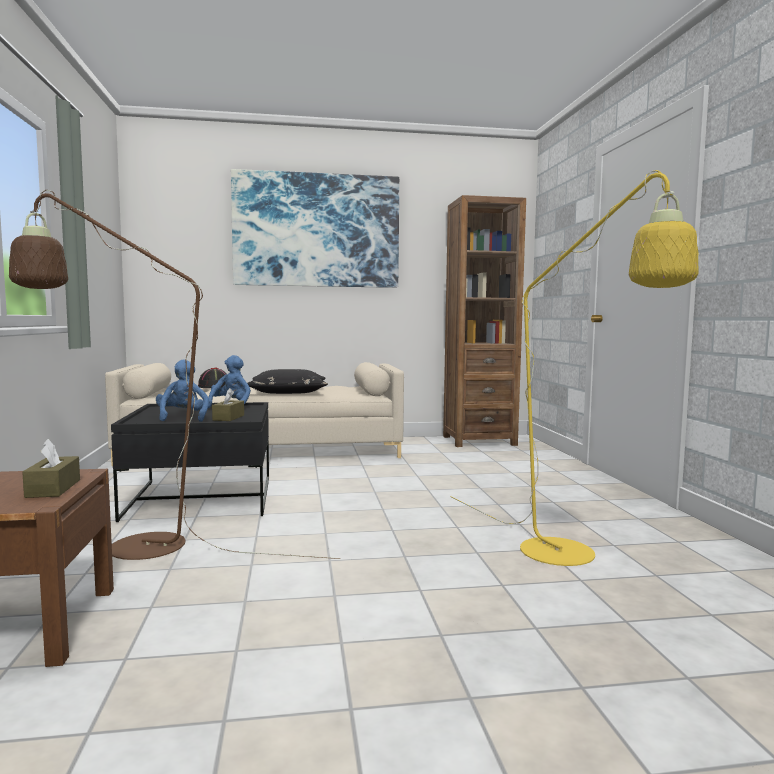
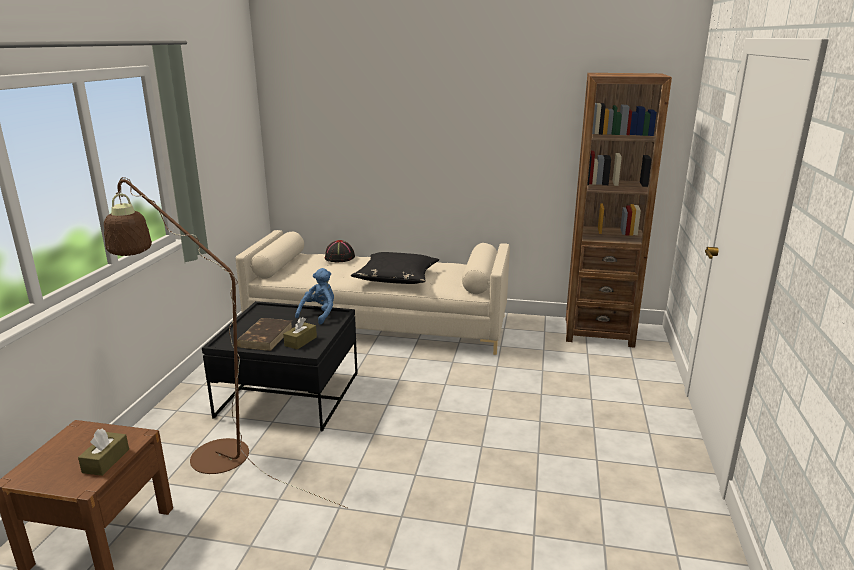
camera: 20 degrees right, 15 degrees up
(183, 418) = (265, 337): blue plush toy -> brown book
(317, 230) = (440, 103): picture -> none
(572, 558) = (547, 555): yellow floor lamp -> none

